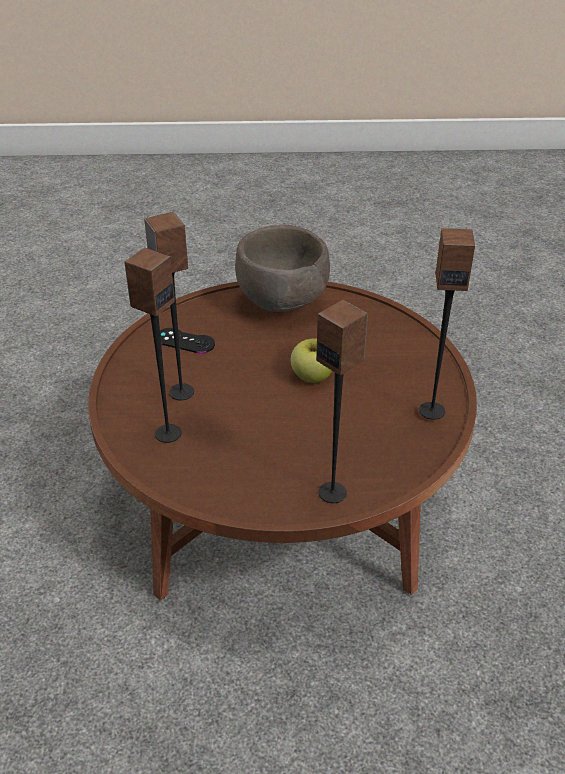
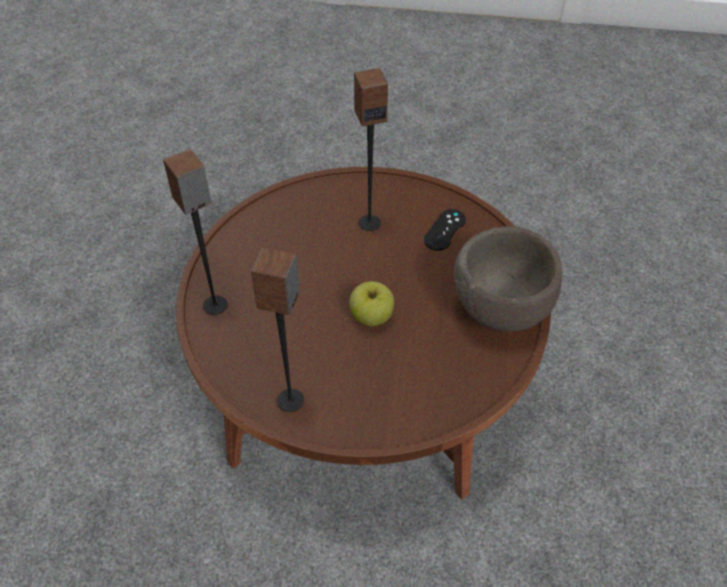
camera: 100 degrees right, 10 degrees up
(167, 433) = (318, 211): speaker -> none

